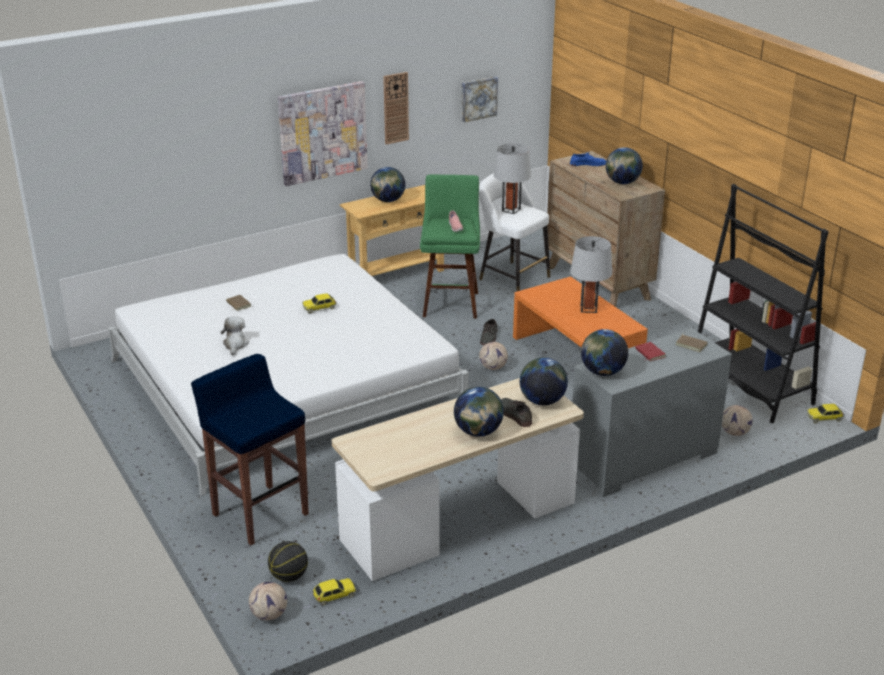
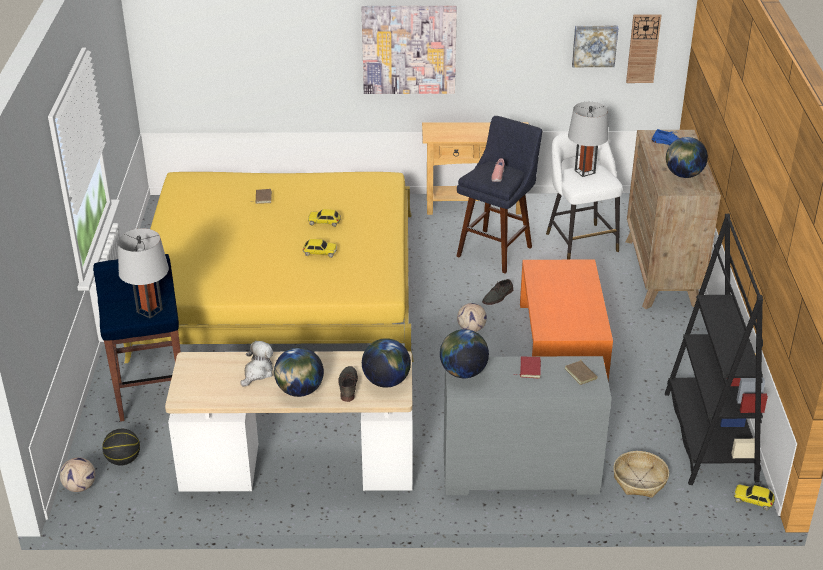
camera: 30 degrees right, 5 degrees up
(235, 344) = (224, 236): plush toy -> plush toy (257, 373)
(286, 383) = (280, 283): white bed -> yellow bed
(334, 596) = (140, 491): toy car -> toy car (320, 253)
(388, 200) = (468, 130): globe -> none
(395, 108) = (493, 39): wall clock -> wall clock (643, 48)
(451, 302) = (497, 249): green stool -> blue stool
(588, 308) = (576, 300): grey table lamp -> grey table lamp (149, 310)
(735, 433) = (639, 481): football -> basket

